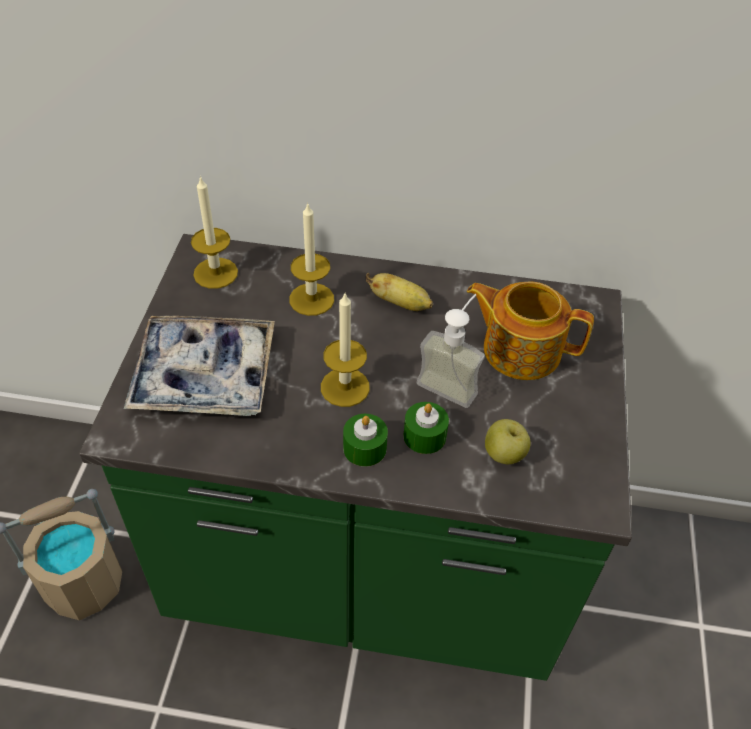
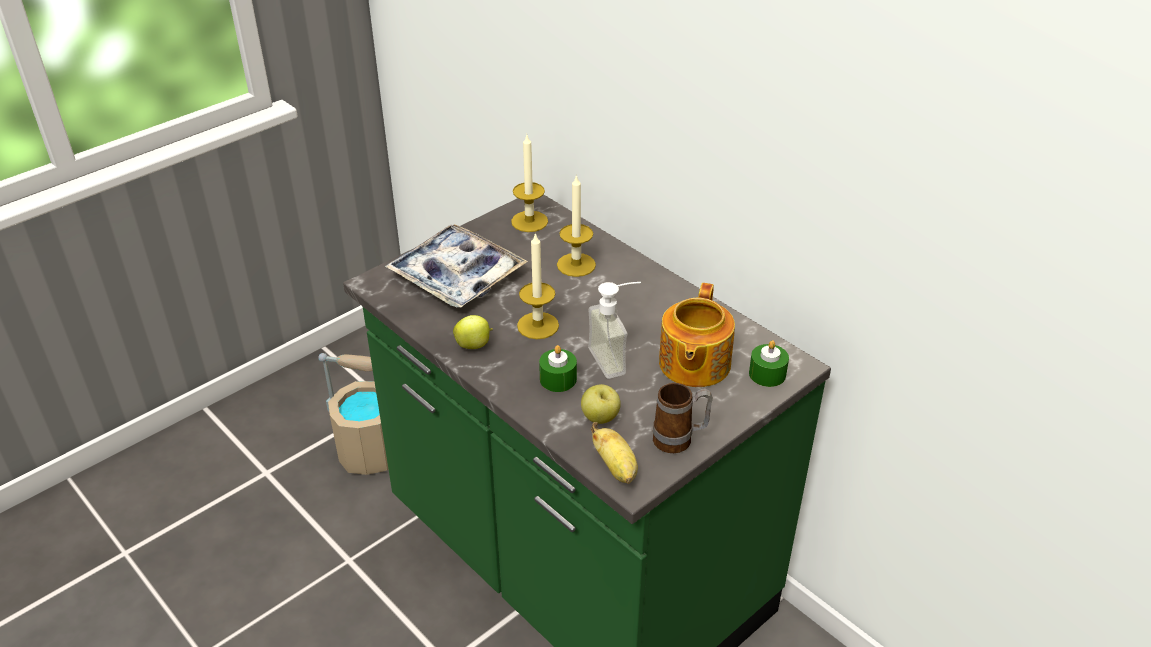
camera: 40 degrees right, 10 degrees down
(306, 447) = (474, 345): none -> apple
(364, 448) = (510, 365): green candle -> green candle (767, 374)
(400, 303) = (636, 295): banana -> banana (616, 468)
(520, 349) = (693, 364): teapot -> teapot turned 135 degrees counterclockwise
(590, 434) = (680, 440): none -> mug

